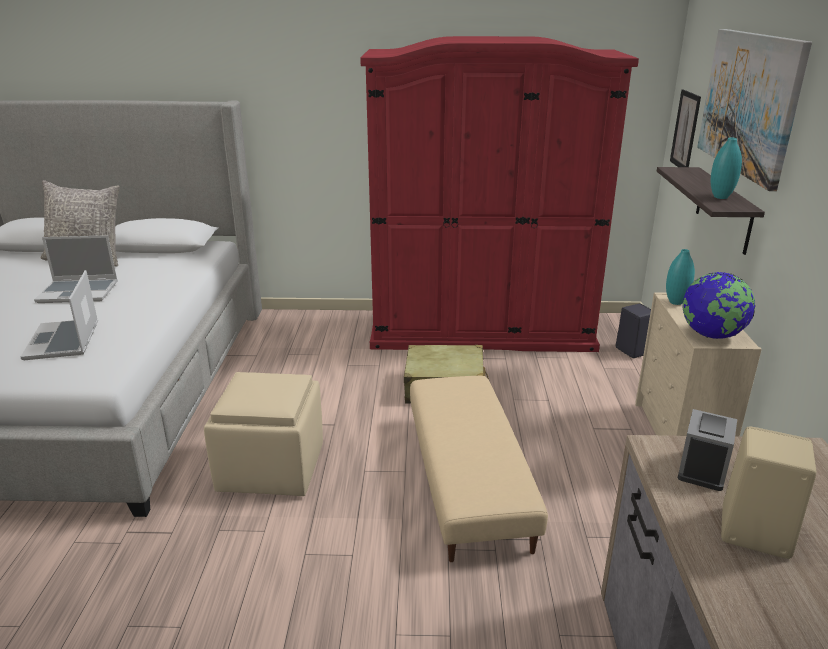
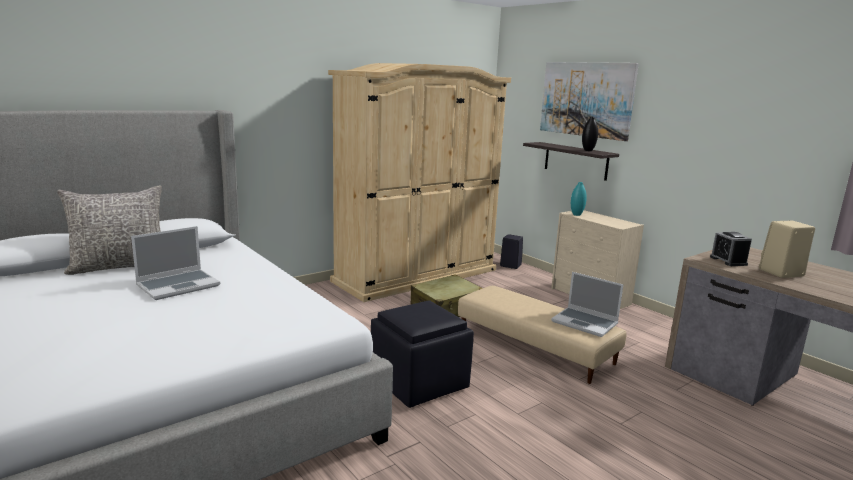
camera: 40 degrees left, 10 degrees down
(64, 341) = (254, 314): laptop -> laptop (585, 323)
(273, 467) = (419, 382): beige ottoman -> black ottoman
(481, 331) = (416, 275): red wardrobe -> beige wardrobe
(685, 130) = (517, 123): picture -> none
(712, 335) = (617, 223): globe -> none
(720, 197) = (588, 150): turquoise vase -> black vase

